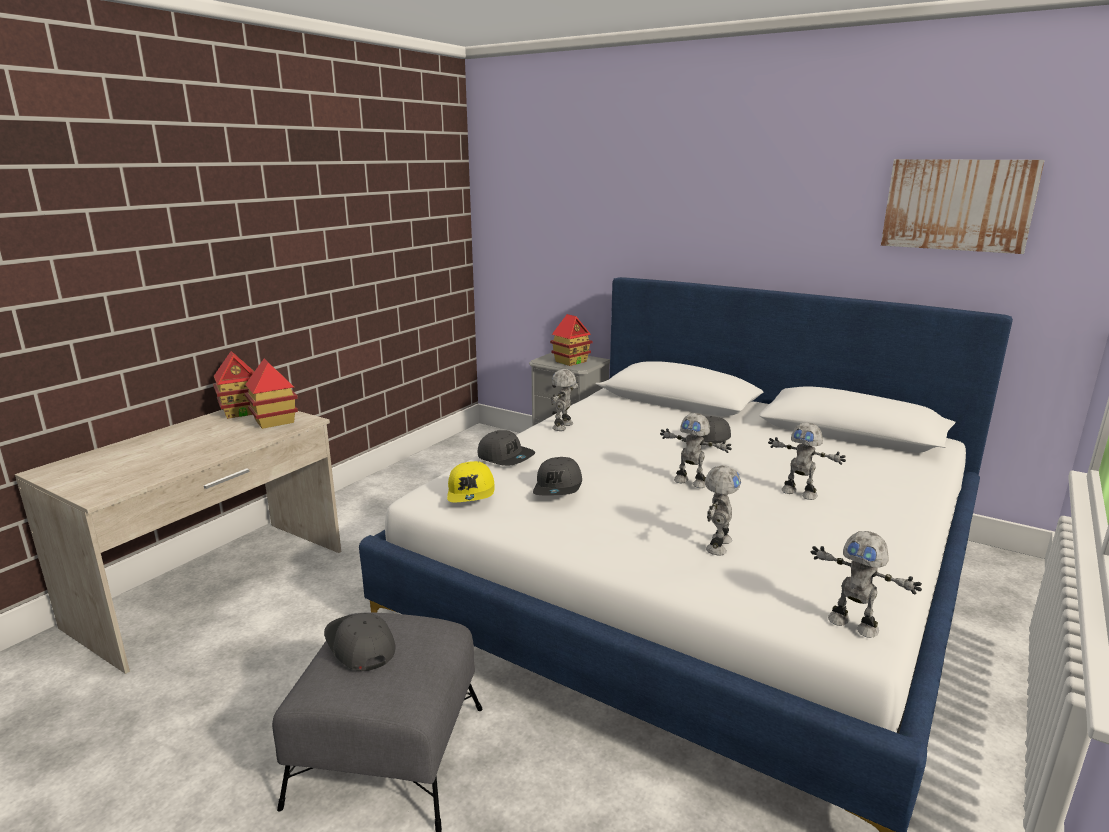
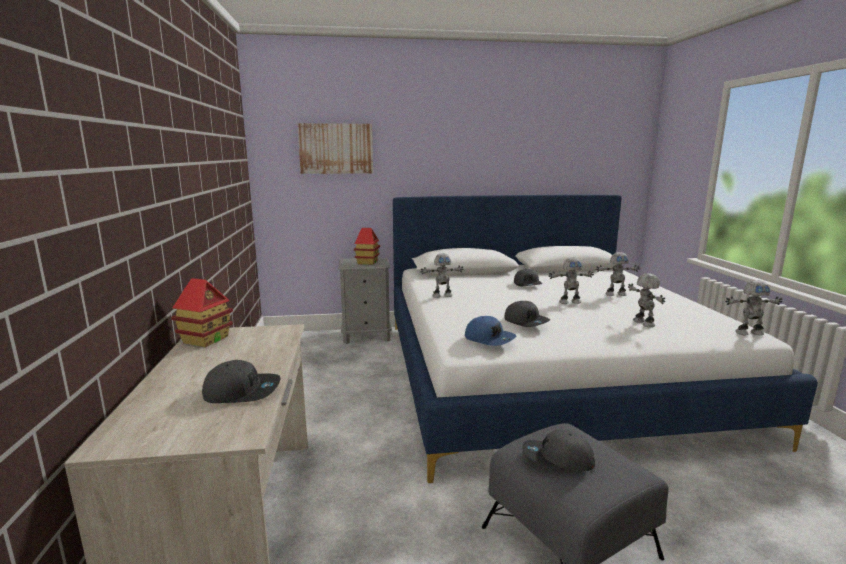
camera: 40 degrees left, 5 degrees down
(274, 421) = (260, 337): toy house -> none
(472, 492) = (489, 339): yellow cap -> blue cap
(506, 457) = (455, 317): grey cap -> grey cap (242, 391)
(563, 426) = (442, 296): toy robot -> toy robot turned 90 degrees counterclockwise
(957, 205) = (585, 140): picture -> picture (336, 148)

